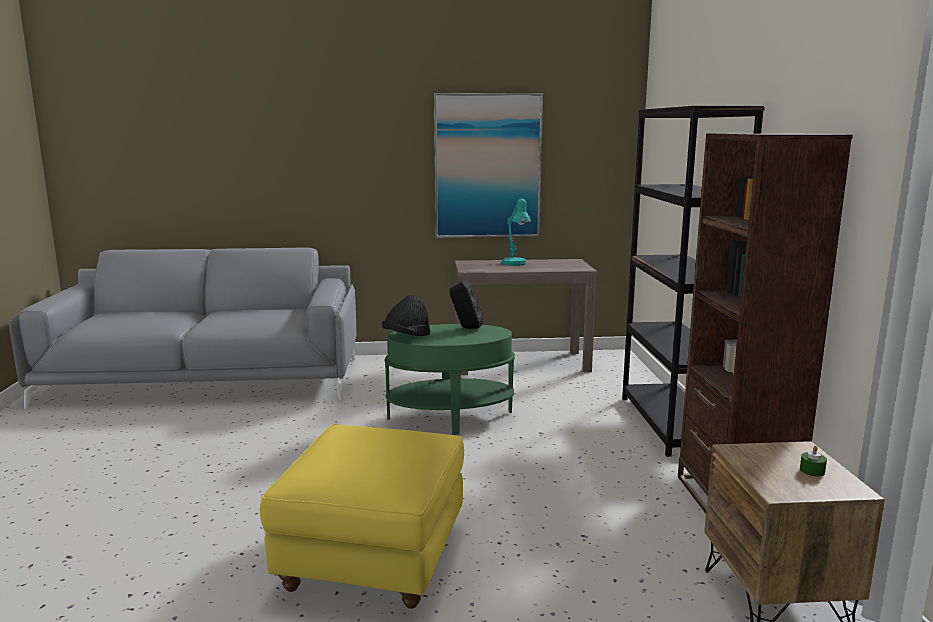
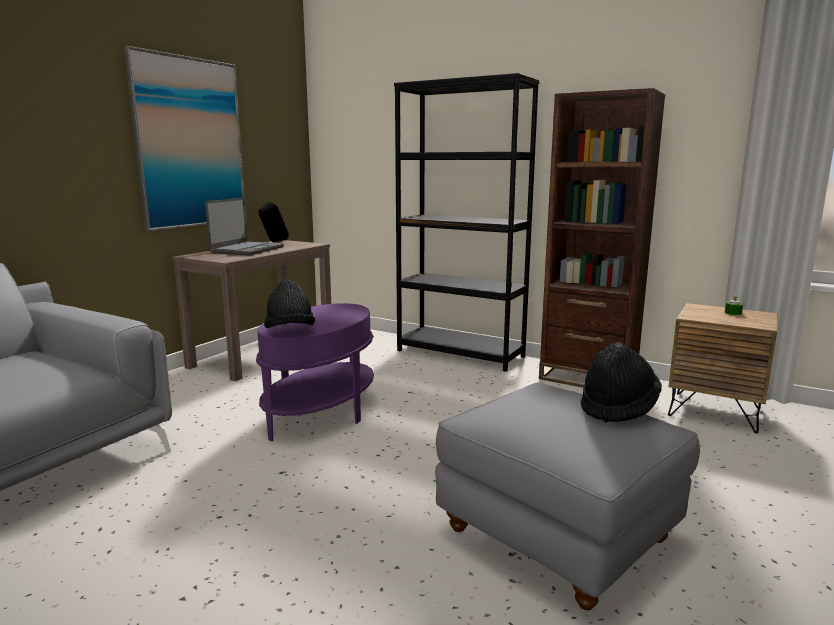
camera: 55 degrees left, 0 degrees up
(374, 559) = (558, 536): yellow ottoman -> grey ottoman
(398, 464) = (618, 407): none -> black hat
(450, 418) = (320, 413): green side table -> purple side table
(466, 328) = (313, 311): black speaker -> black speaker (273, 242)
(516, 264) = (247, 250): turquoise table lamp -> laptop

